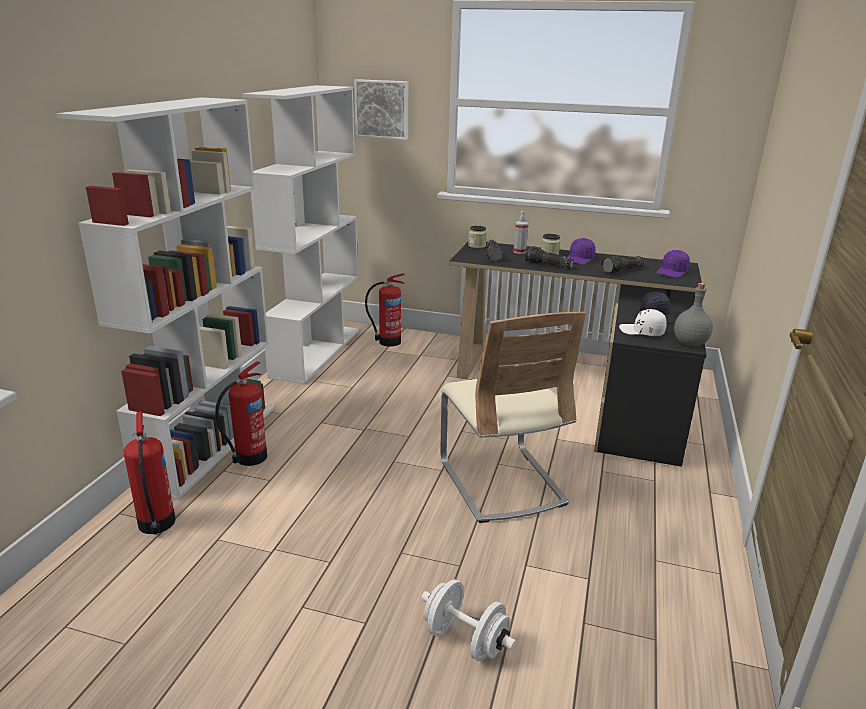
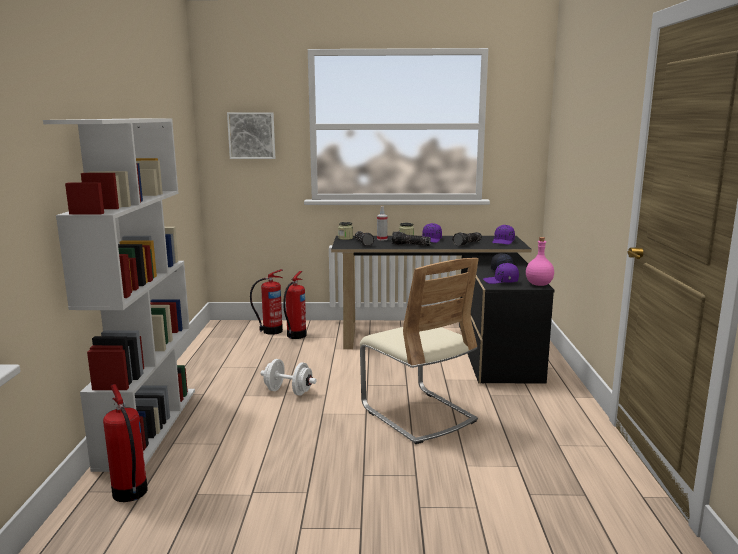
camera: 15 degrees left, 10 degrees down
(249, 458) = (192, 430): fire extinguisher -> fire extinguisher (295, 336)
(316, 352) = (211, 346): white bookcase -> none
(465, 640) = (447, 523): white dumbbell -> white dumbbell (288, 391)
(642, 332) = (501, 281): white cap -> purple cap
(689, 343) = (538, 284): grey bottle -> pink bottle

